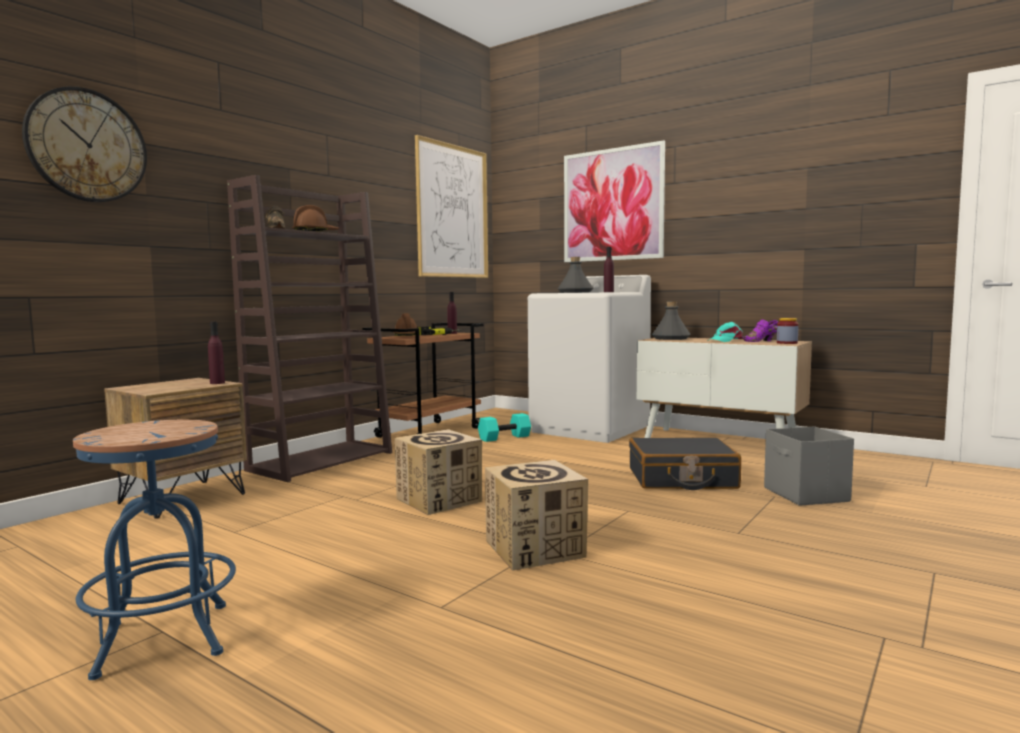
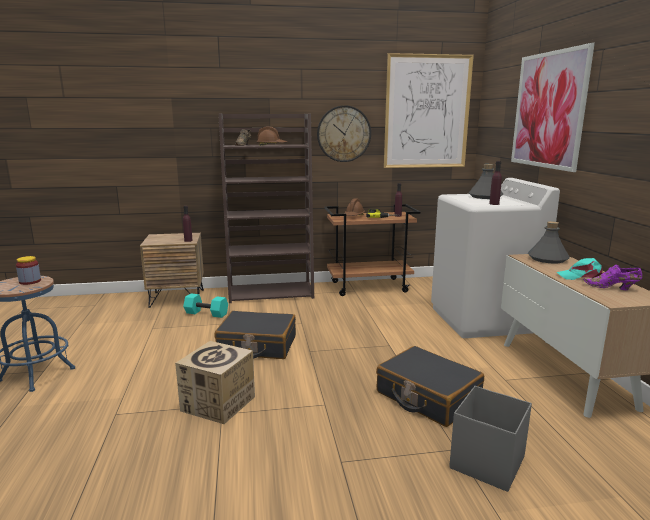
camera: 45 degrees right, 10 degrees up
(87, 146) = (140, 104): wall clock -> wall clock (344, 134)
(439, 500) = (257, 345): cardboard box -> black suitcase
(504, 437) = (403, 307): turquoise dumbbell -> turquoise dumbbell (207, 313)
(787, 343) = (622, 299): jar -> jar (30, 281)

